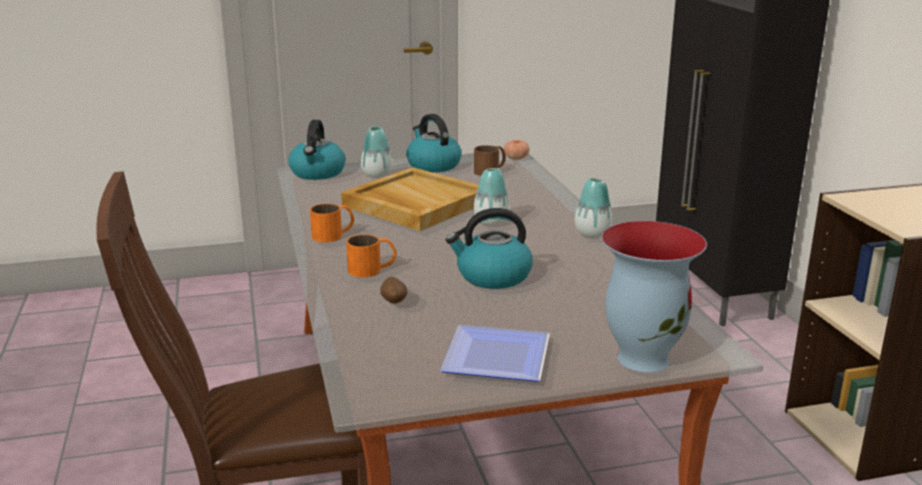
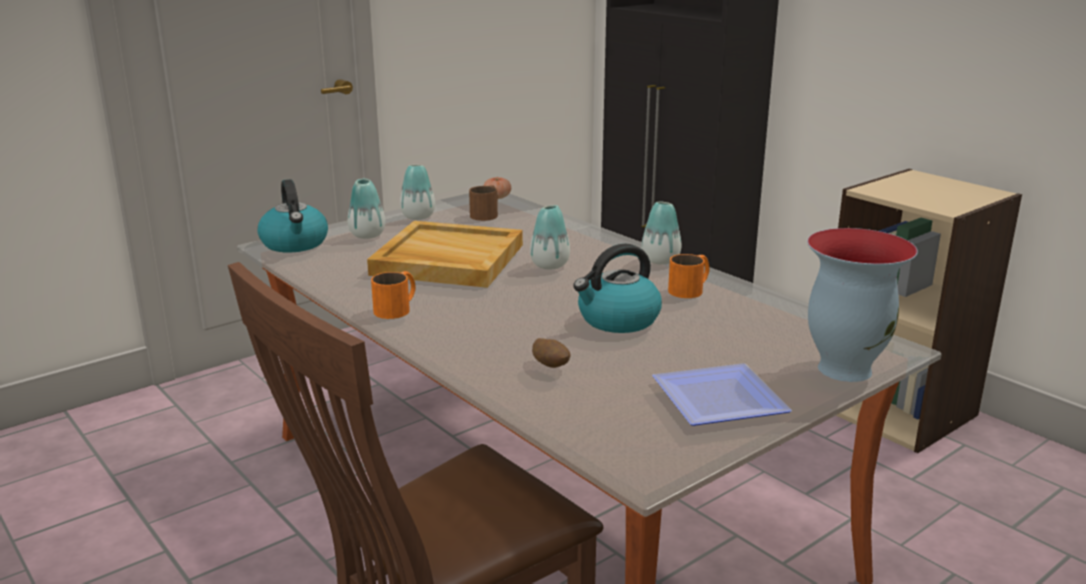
camera: 25 degrees left, 0 degrees up
(372, 269) = (486, 337): orange mug -> orange mug (691, 289)
(433, 165) = (418, 217): kettle -> vase

